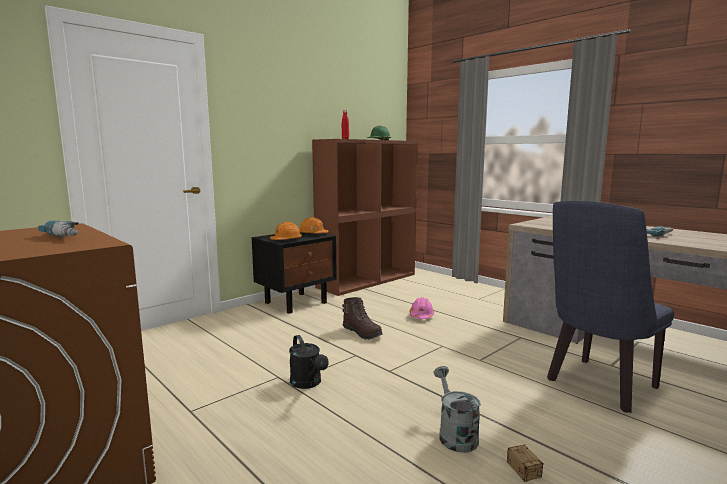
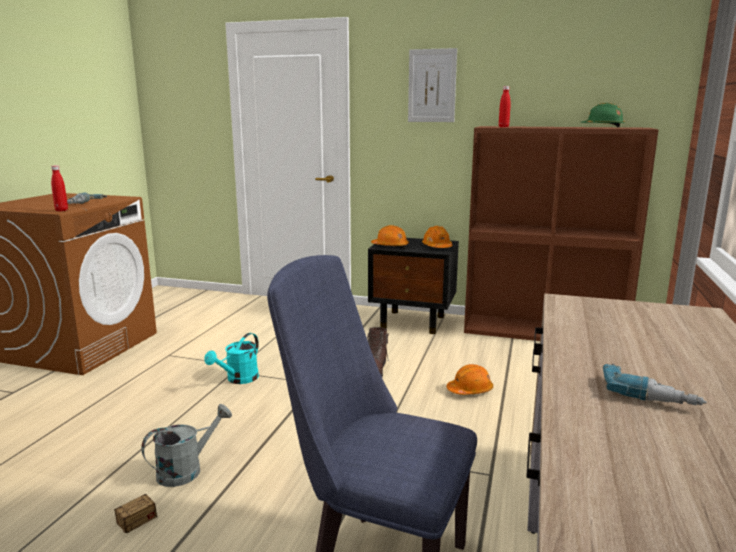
camera: 60 degrees right, 5 degrees up
(100, 242) = (61, 210): none -> red bottle
(277, 106) = (432, 86): none -> picture
(308, 383) = (238, 379): black watering can -> turquoise watering can
(421, 316) = (470, 390): pink hard hat -> orange hard hat

